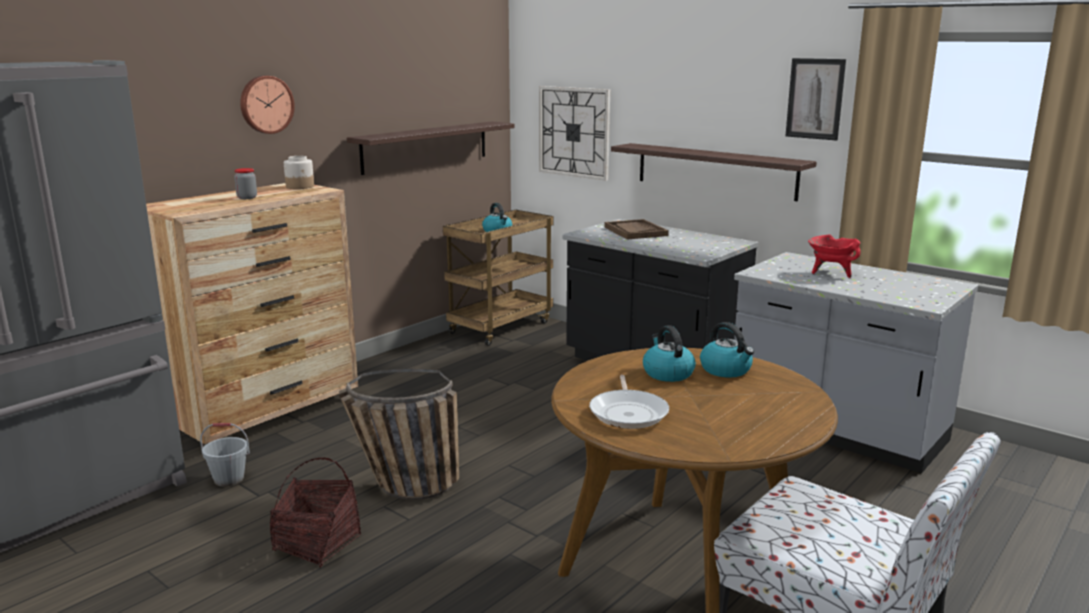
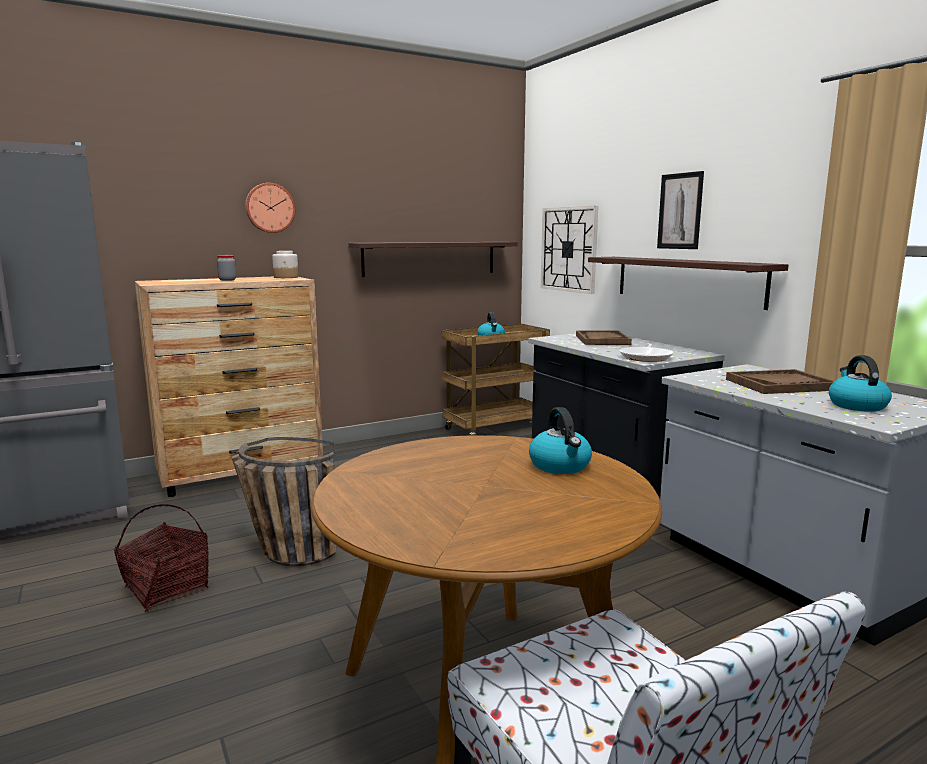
camera: 20 degrees right, 5 degrees down
(229, 479) = (161, 519): grey bucket -> none
(628, 413) = (390, 493): frying pan -> frying pan (646, 357)
(667, 373) = (488, 460): kettle -> kettle (856, 405)
(815, 99) = (788, 194): picture -> picture (680, 211)
(831, 273) = (780, 384): red cooking pot -> brown tray

